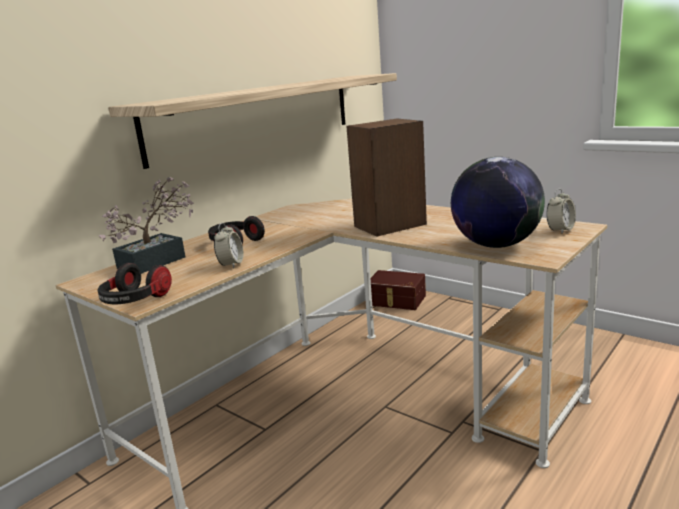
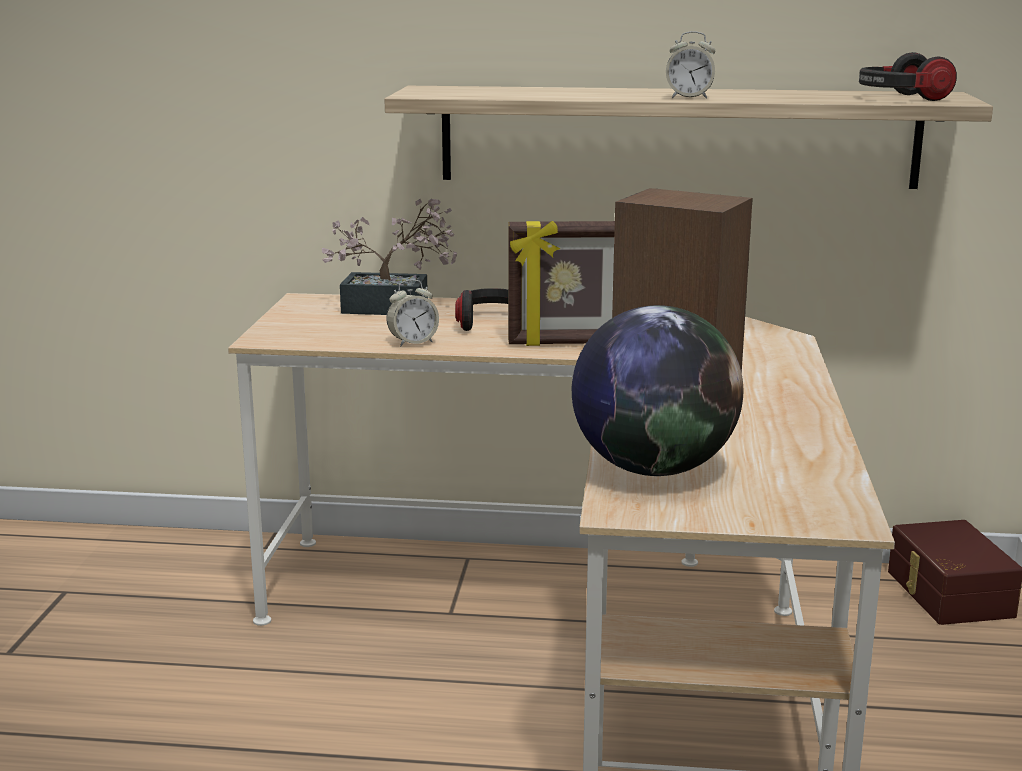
camera: 55 degrees right, 0 degrees up
(135, 301) = (267, 335): headphones -> headphones (900, 98)
(296, 234) = (568, 343): none -> picture frame
(560, 230) = (798, 505): alarm clock -> alarm clock (689, 98)

